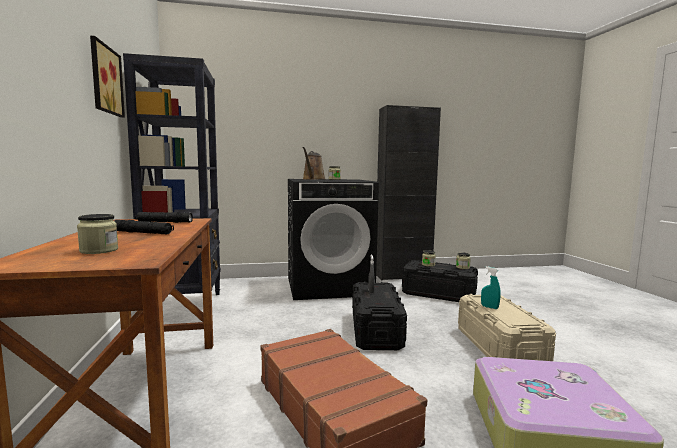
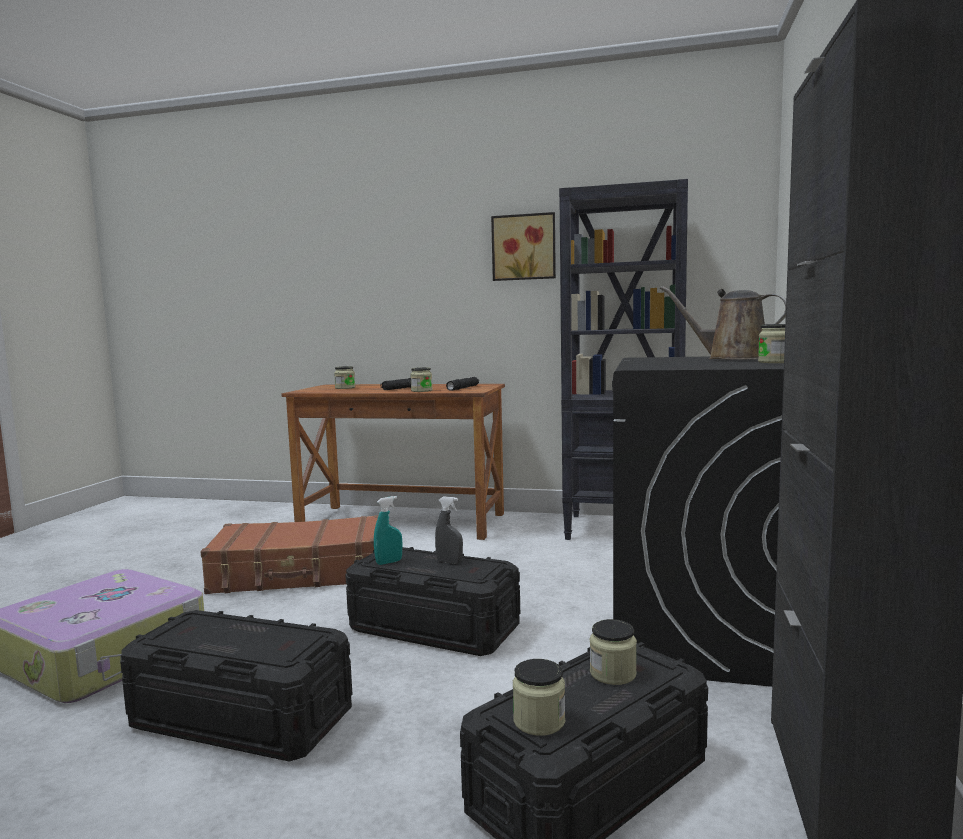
camera: 115 degrees right, 0 degrees up
(182, 227) = (421, 391): none -> jar
(489, 307) = (258, 628): turquoise spray bottle -> turquoise spray bottle (389, 562)
(499, 348) = (242, 719): beige storage box -> black storage box

